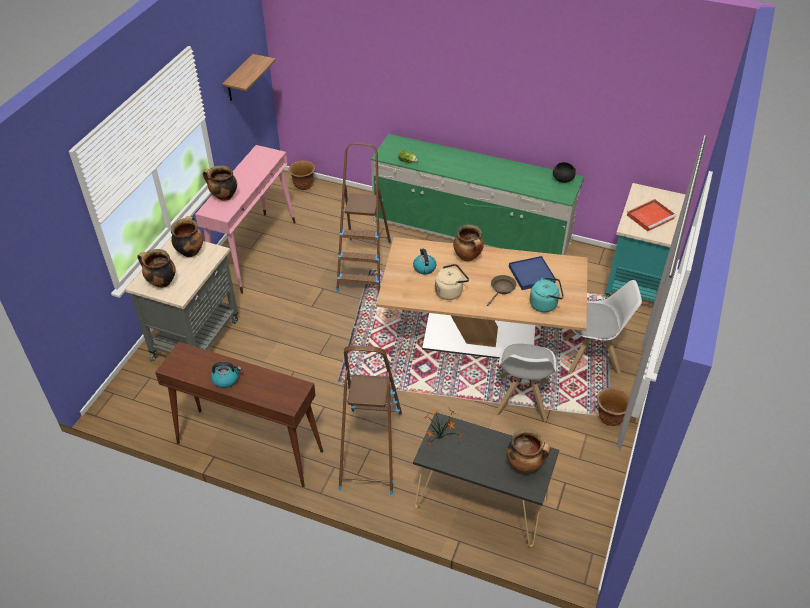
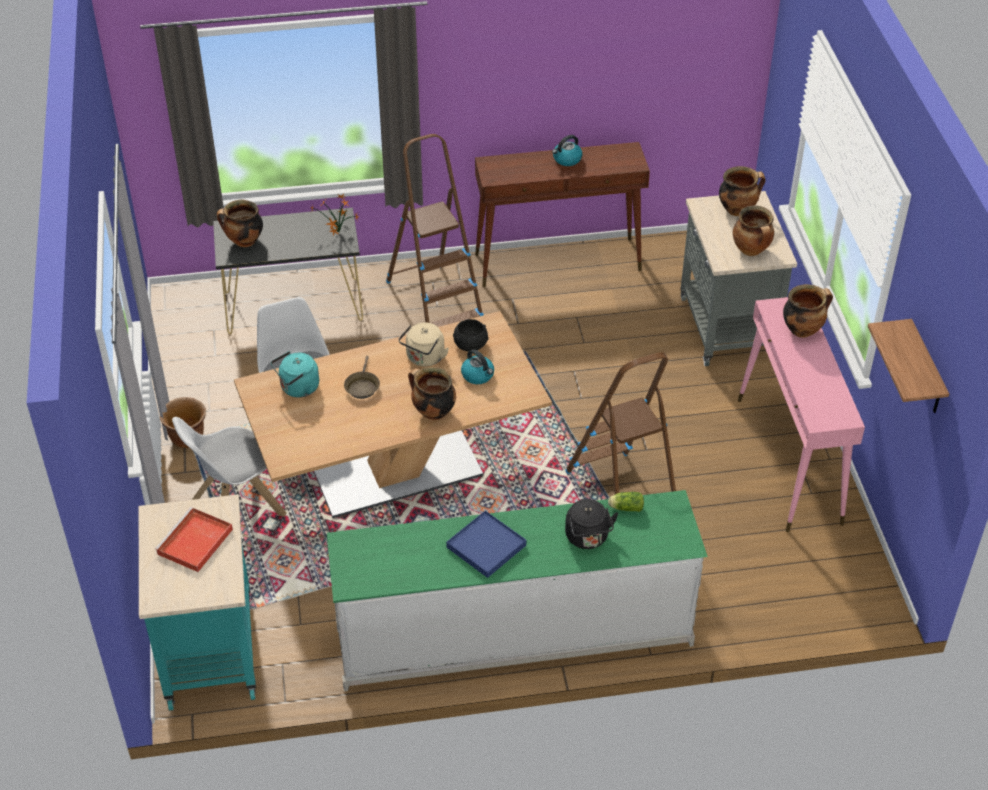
camera: 150 degrees right, 0 degrees up
(303, 186) = (846, 604): brown planter -> none
(438, 156) = (588, 538): none -> black kettle
(531, 274) = (335, 421): blue tray -> blue tray (486, 546)
(562, 179) = (364, 578): black bowl -> black bowl (471, 345)

